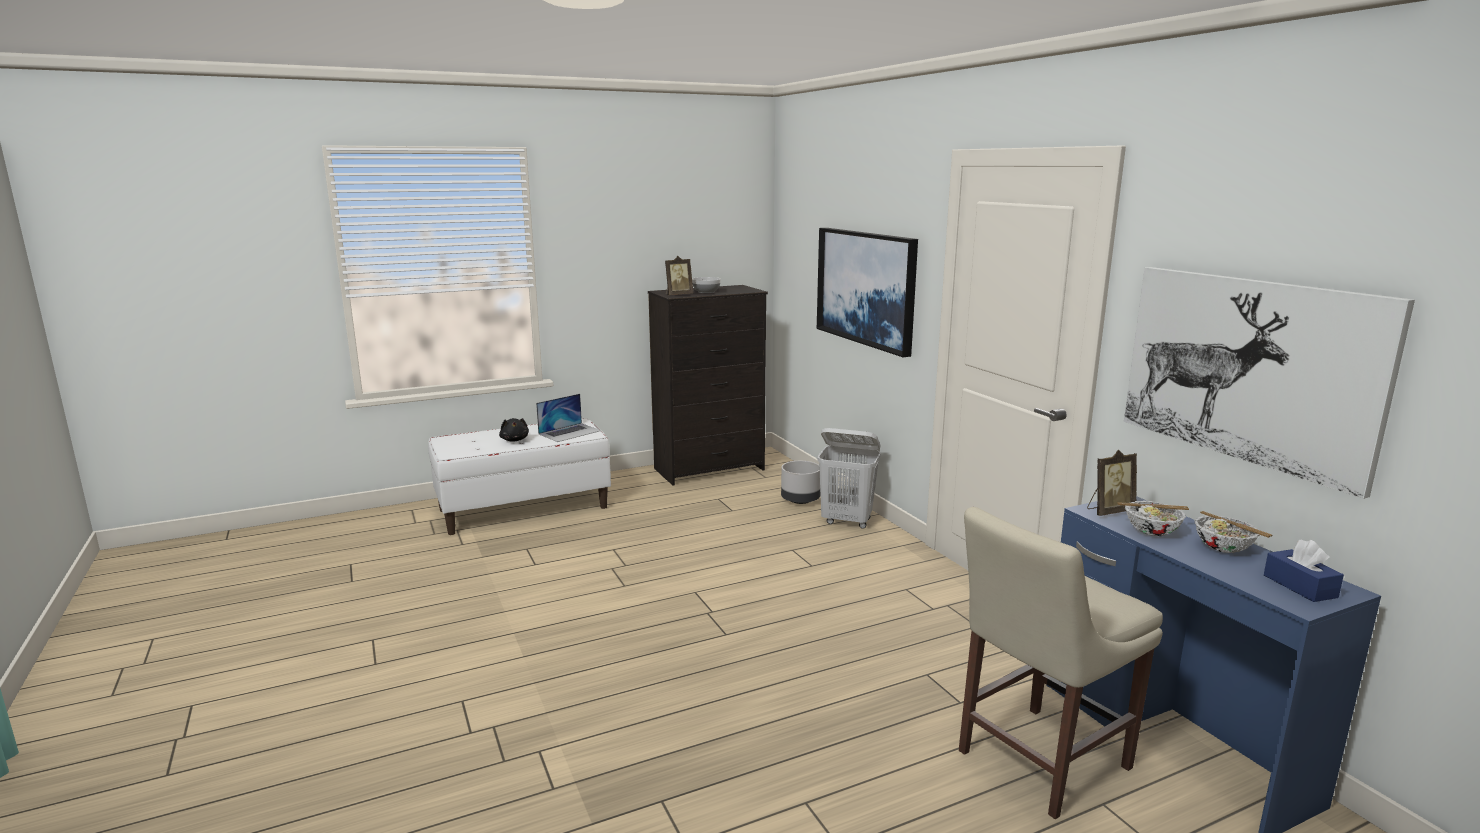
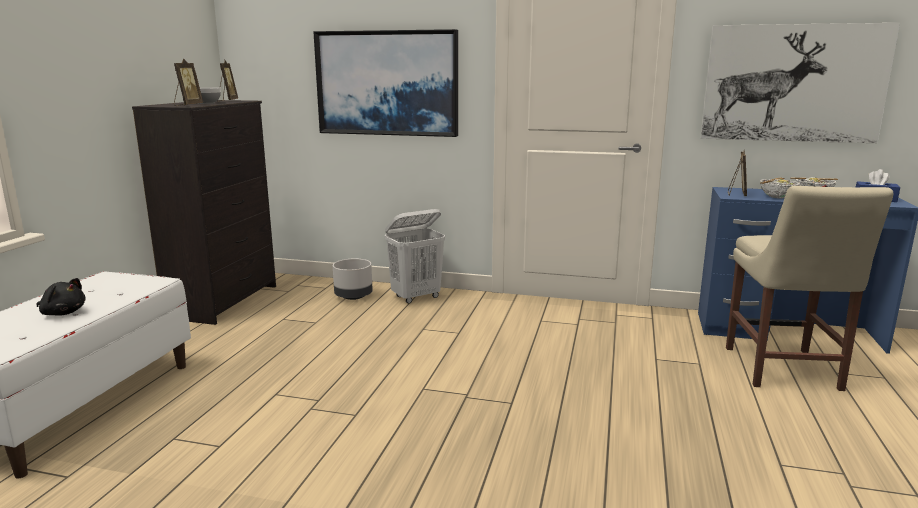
camera: 50 degrees left, 0 degrees up
(570, 432) = (122, 286): laptop -> none
(738, 289) = (227, 101): none -> picture frame

